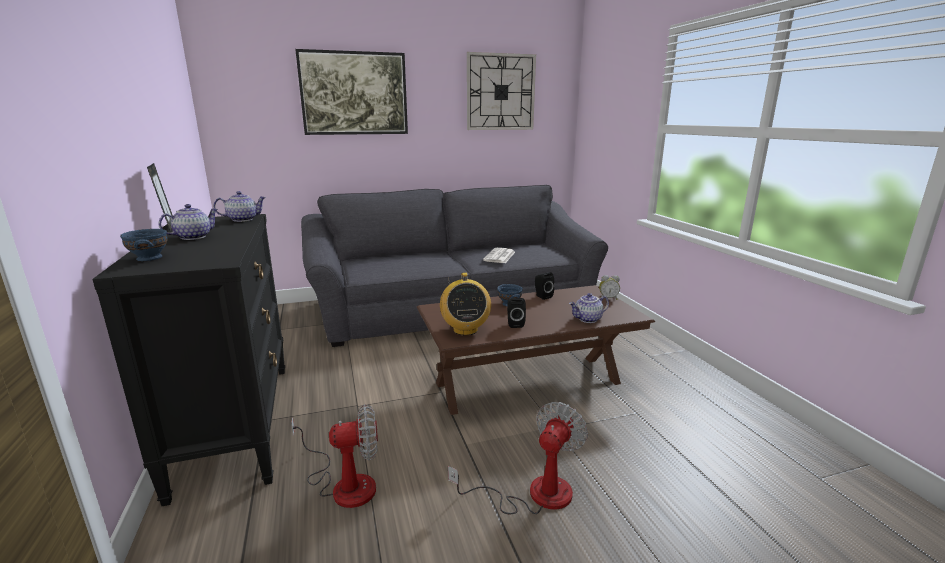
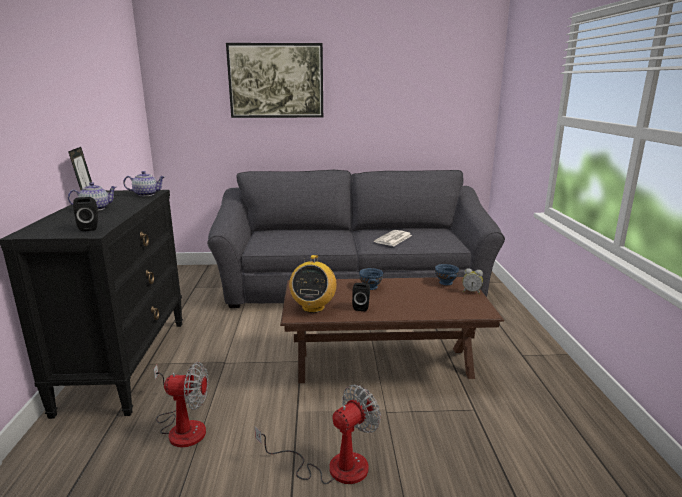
camera: 15 degrees right, 0 degrees up
(148, 258) = (48, 225): blue bowl -> blue bowl (445, 283)
(500, 92) = (416, 78): wall clock -> none
(542, 296) = (407, 283): black speaker -> black speaker (90, 228)
(588, 319) = (435, 311): teapot -> none

